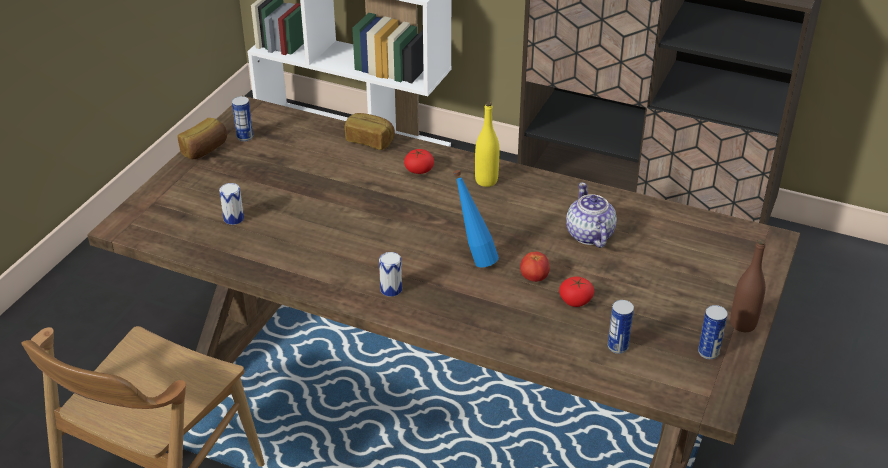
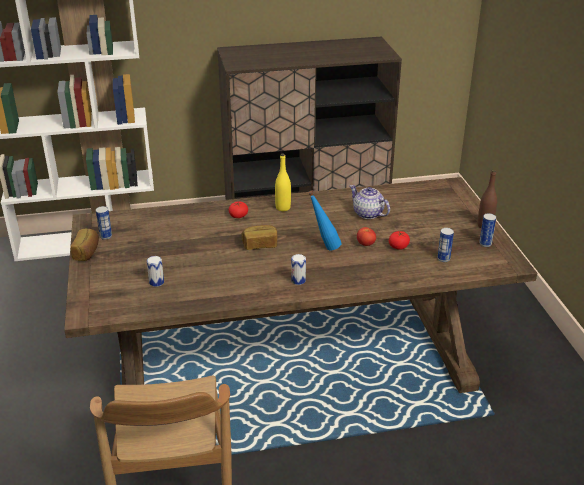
camera: 35 degrees left, 5 degrees down
(370, 141) = (190, 211): bread -> bread (260, 244)

